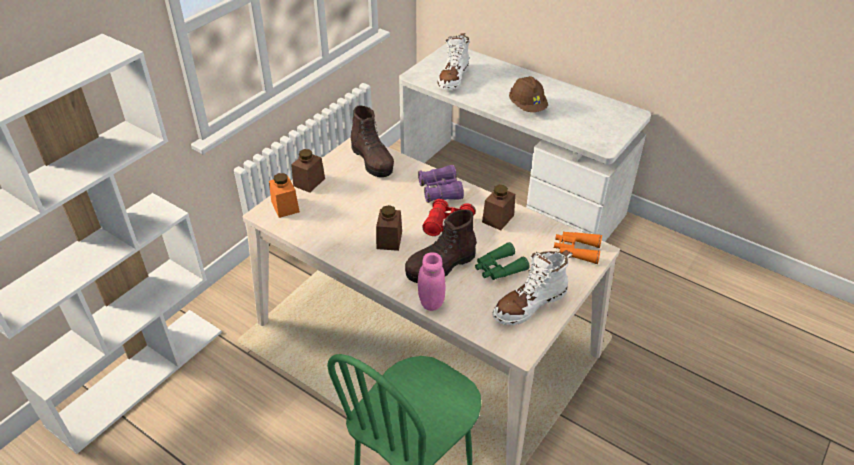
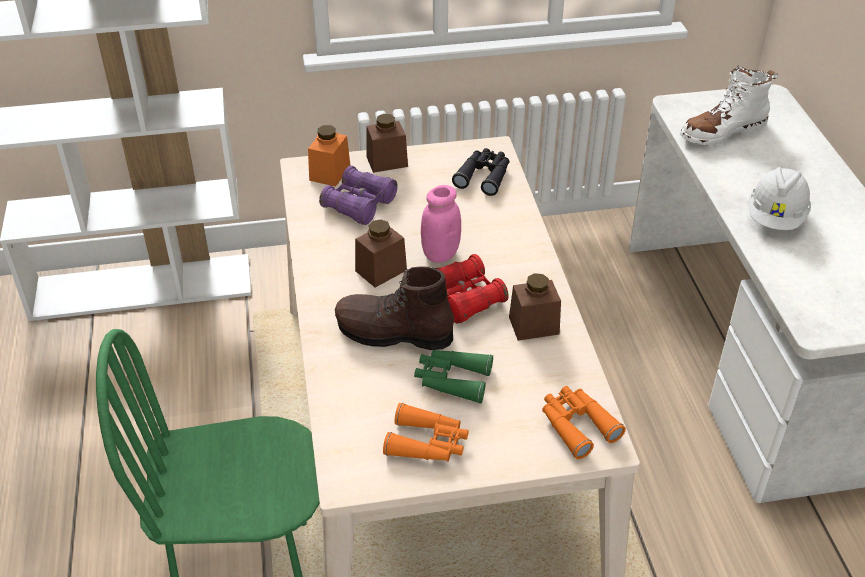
camera: 45 degrees right, 0 degrees up
(372, 161) = (484, 176): brown boot -> black binoculars
(431, 302) = (330, 363): pink jar -> pink jar (440, 254)
(440, 191) = (512, 253): purple binoculars -> purple binoculars (359, 204)
(527, 107) = (776, 217): brown hard hat -> white hard hat
(529, 304) = (428, 443): white boot -> orange binoculars

